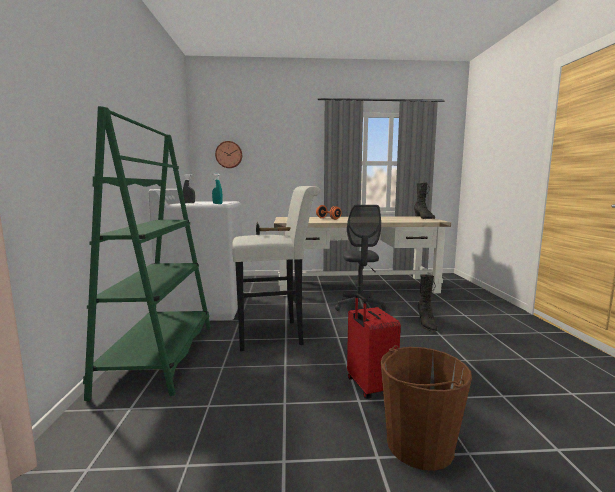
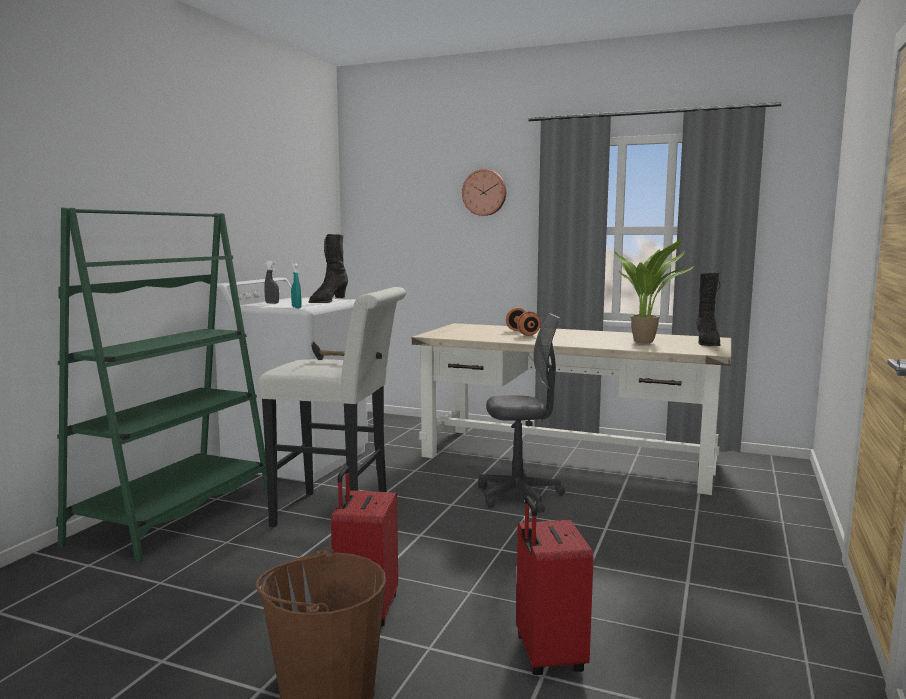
camera: 25 degrees right, 0 degrees up
(229, 154) = (393, 218): wall clock -> wall clock (484, 192)
(359, 308) = (519, 496): grey office chair -> grey office chair turned 120 degrees counterclockwise
(398, 219) = (647, 342): none -> potted plant
(426, 324) = (592, 544): black boot -> black boot (328, 301)
(489, 384) = (547, 655): none -> red suitcase

